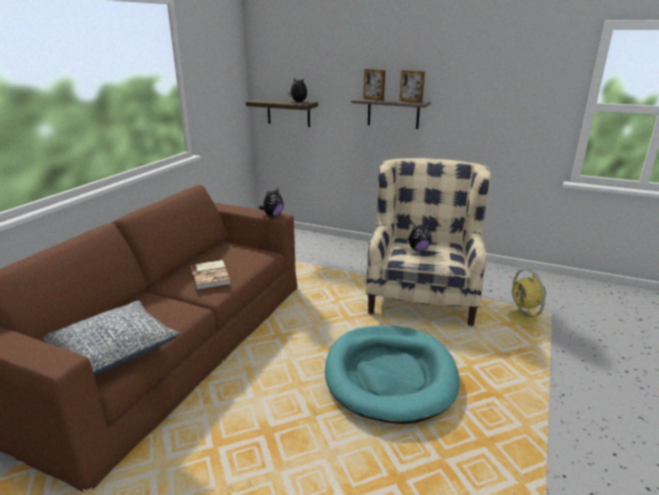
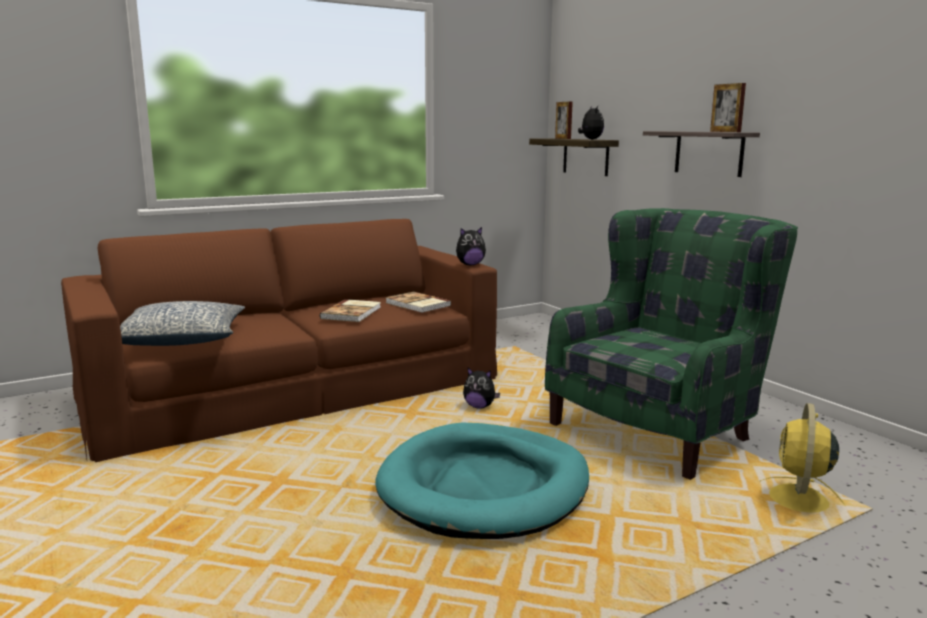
camera: 35 degrees right, 10 degrees down
(244, 254) = (417, 304): none -> book
(373, 99) = (677, 131): picture frame -> picture frame (562, 138)
(418, 249) = (641, 340): plush toy -> plush toy (479, 406)
(422, 294) = (662, 427): beige armchair -> green armchair

